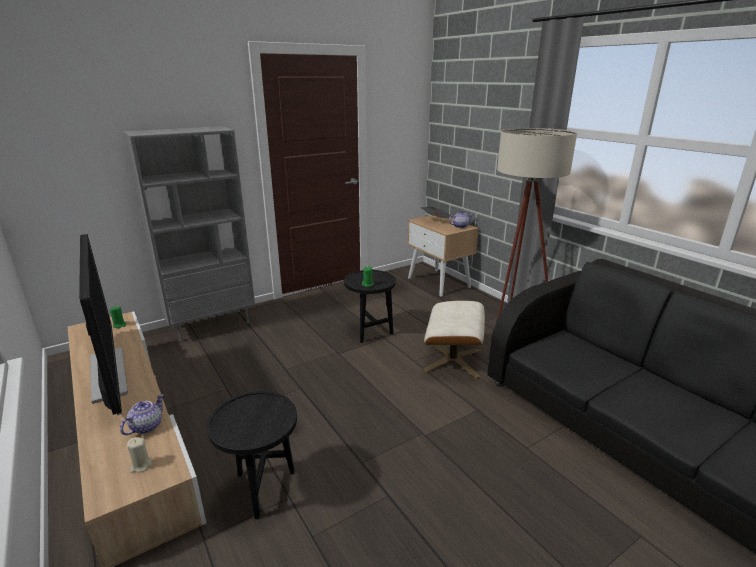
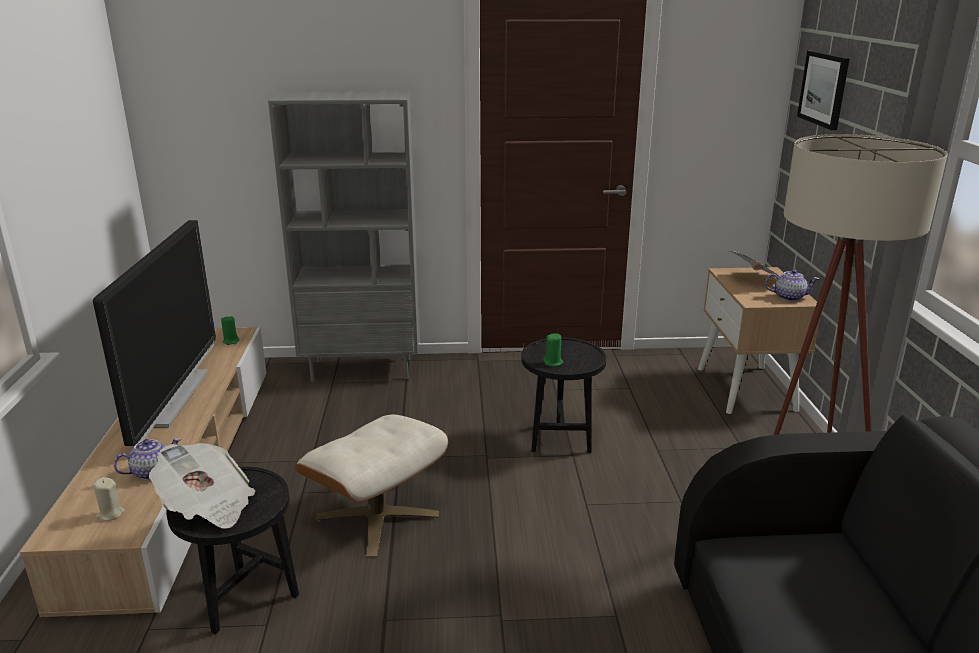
camera: 30 degrees right, 0 degrees up
(241, 426) = (207, 505): none -> newspaper
(453, 360) = (649, 525): beige ottoman -> beige ottoman (378, 517)
(457, 112) = (824, 89): none -> picture

